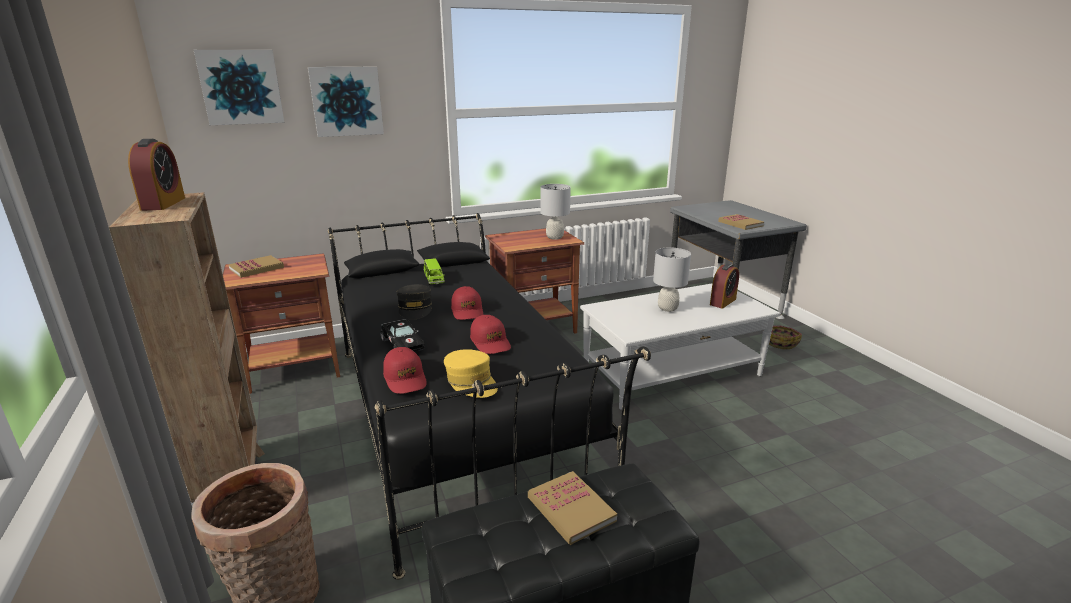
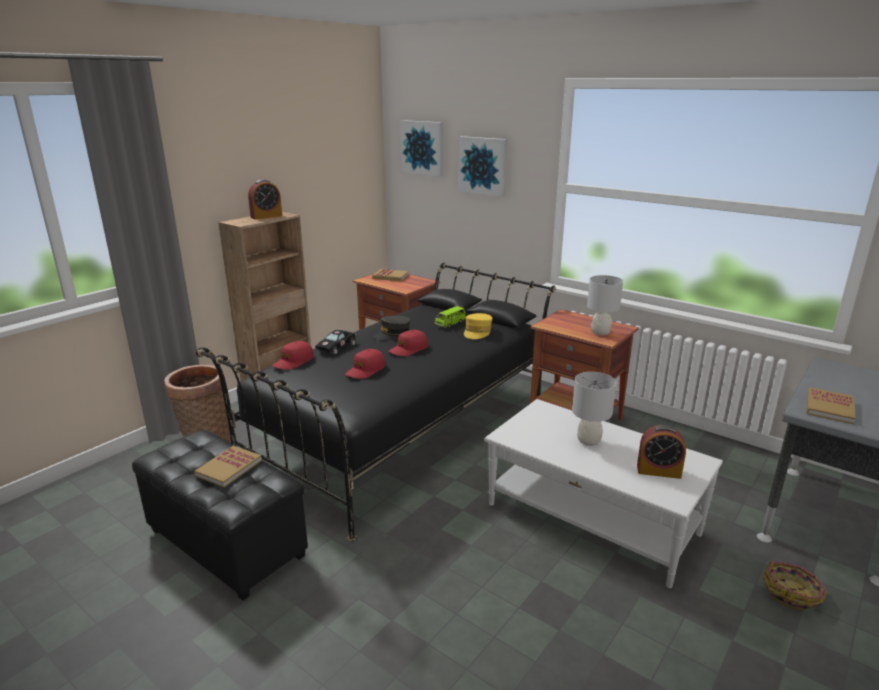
camera: 60 degrees right, 0 degrees up
(471, 382) = (304, 380): yellow cap -> yellow cap (477, 332)

